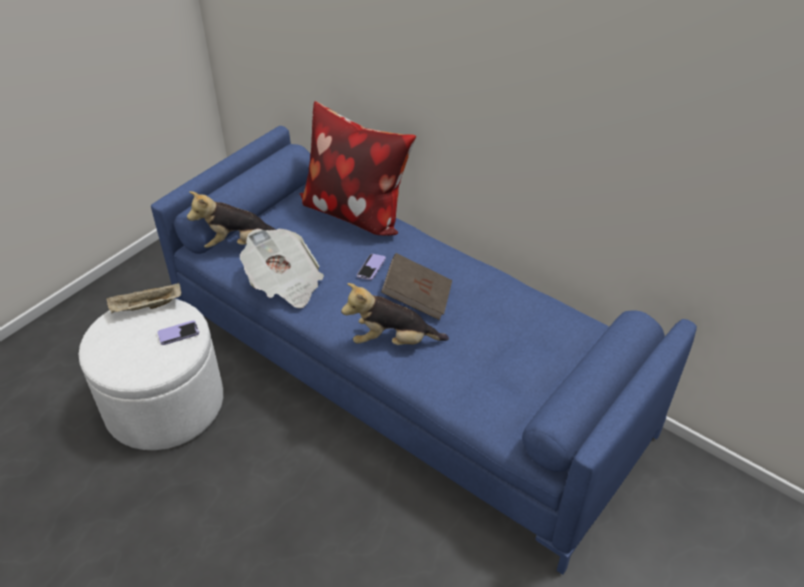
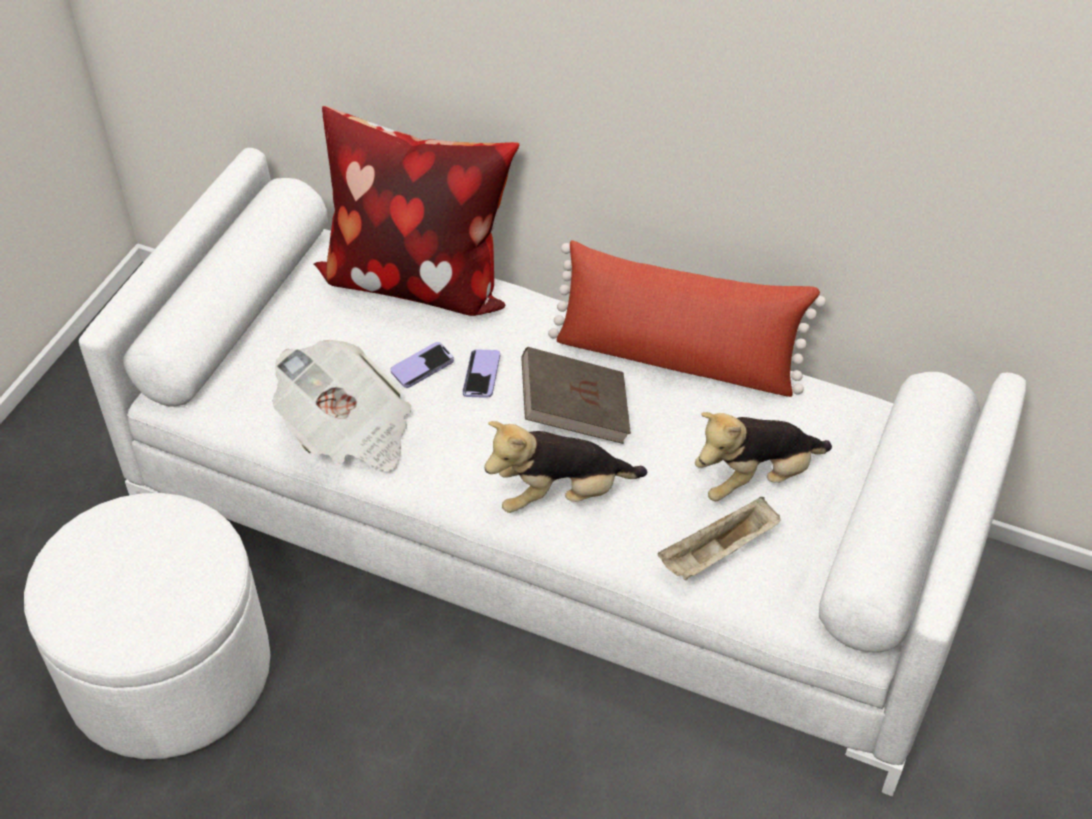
camera: 15 degrees left, 5 degrees up
(146, 307) = (118, 520): beige tray -> beige tray (718, 553)
(178, 333) = (194, 555): phone -> phone (422, 366)
(240, 244) = (243, 376): plush toy -> plush toy (755, 478)
(403, 371) = (547, 527): blue sofa -> white sofa
(489, 280) = (677, 358): none -> red pillow

